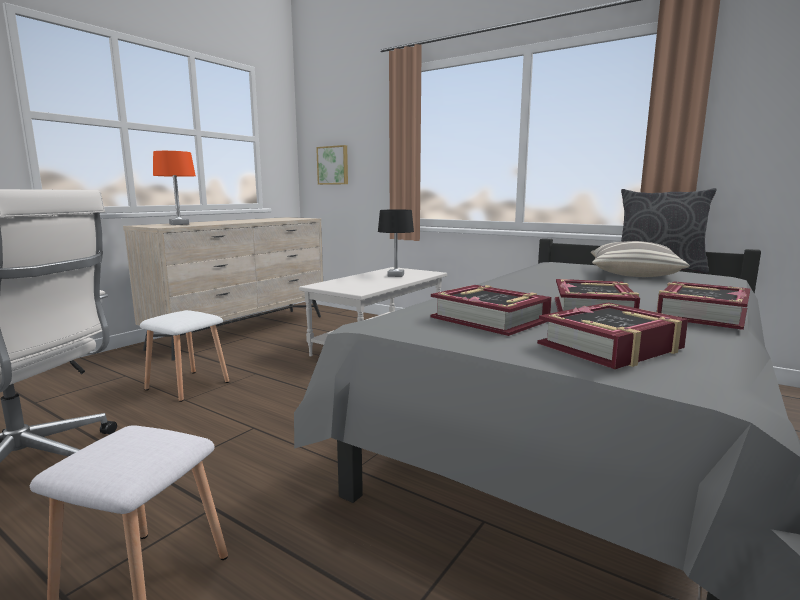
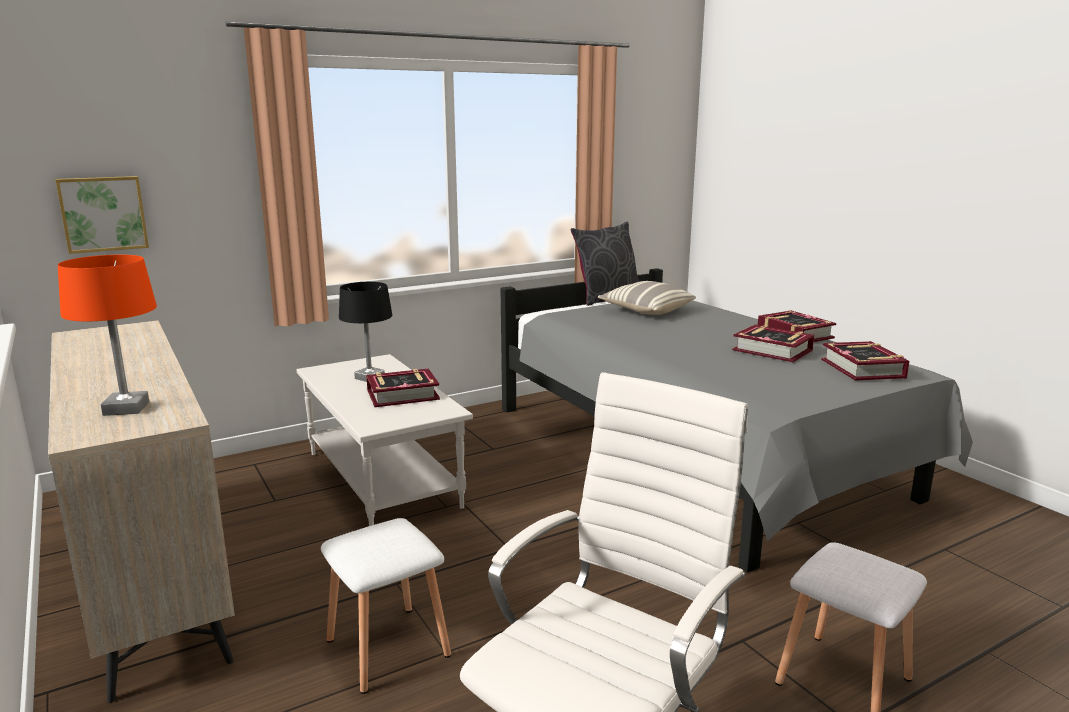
camera: 65 degrees left, 5 degrees up
(490, 319) = (788, 378): book -> book (402, 395)

